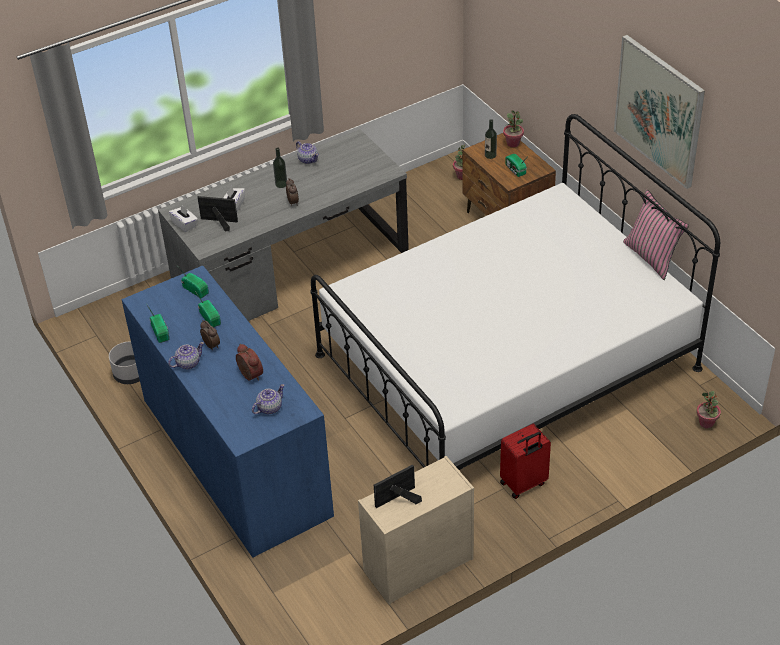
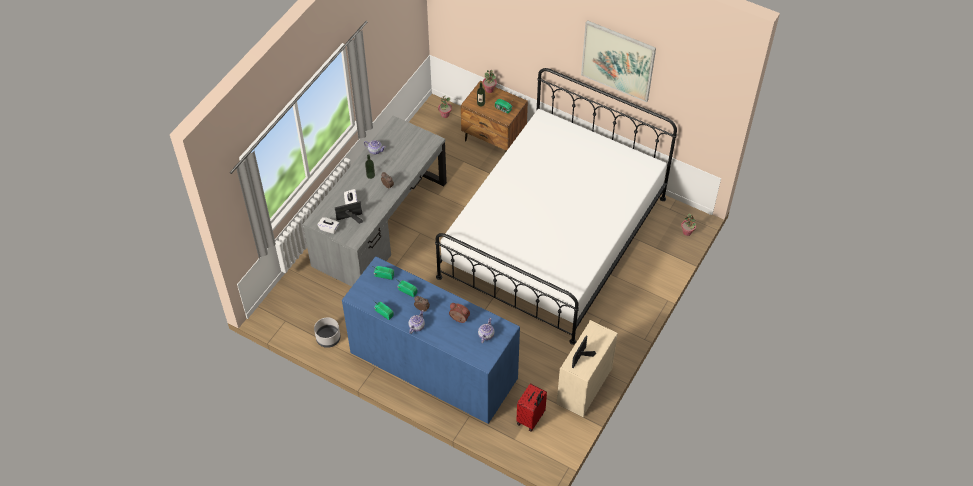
camera: 30 degrees left, 10 degrees up
(524, 484) = (611, 312): red suitcase -> red suitcase (531, 419)
(652, 257) = (622, 143): pink pillow -> none

